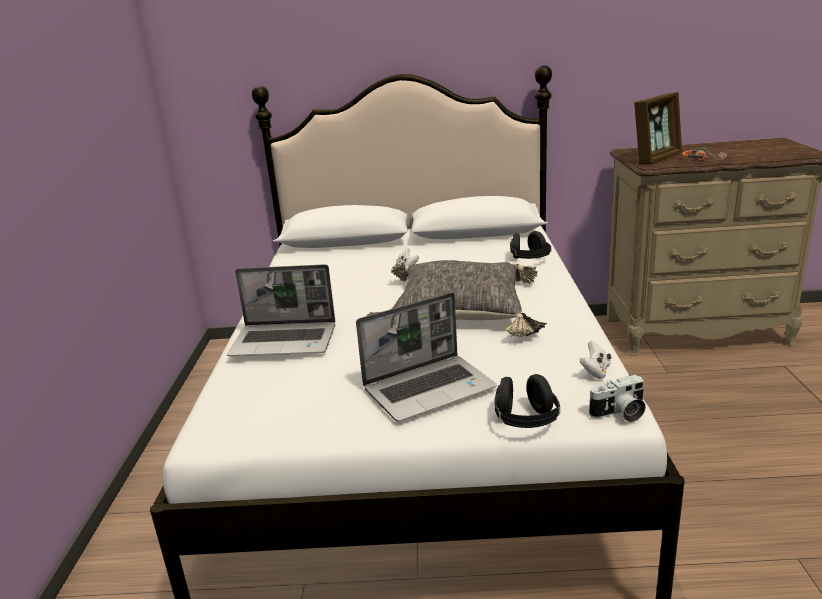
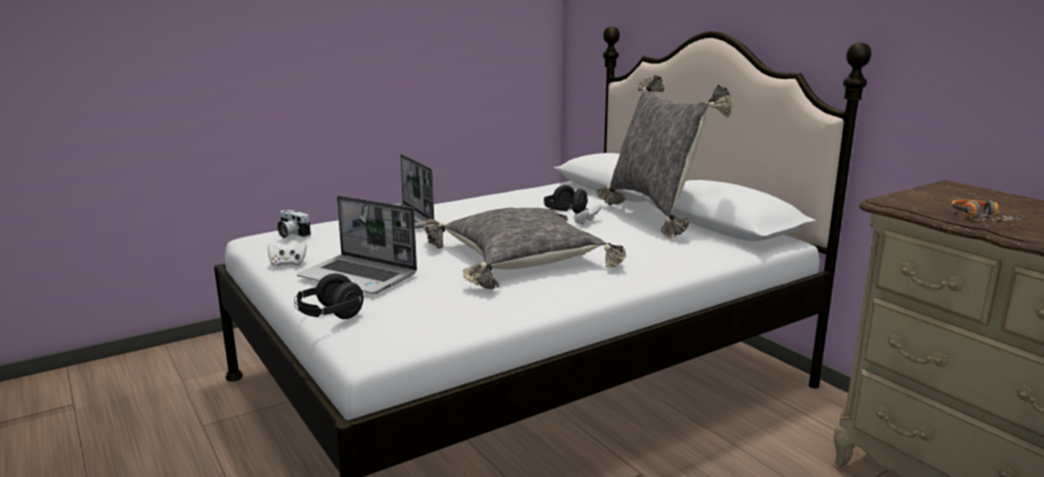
camera: 55 degrees right, 5 degrees down
(436, 246) = (657, 220): none -> pillow
(529, 259) = (678, 258): black headphones -> black headphones (565, 213)
(595, 371) = (442, 328): white game controller -> white game controller (288, 264)
(620, 414) = (368, 349): camera -> camera (291, 234)
(656, 158) = (935, 200): picture frame -> none

